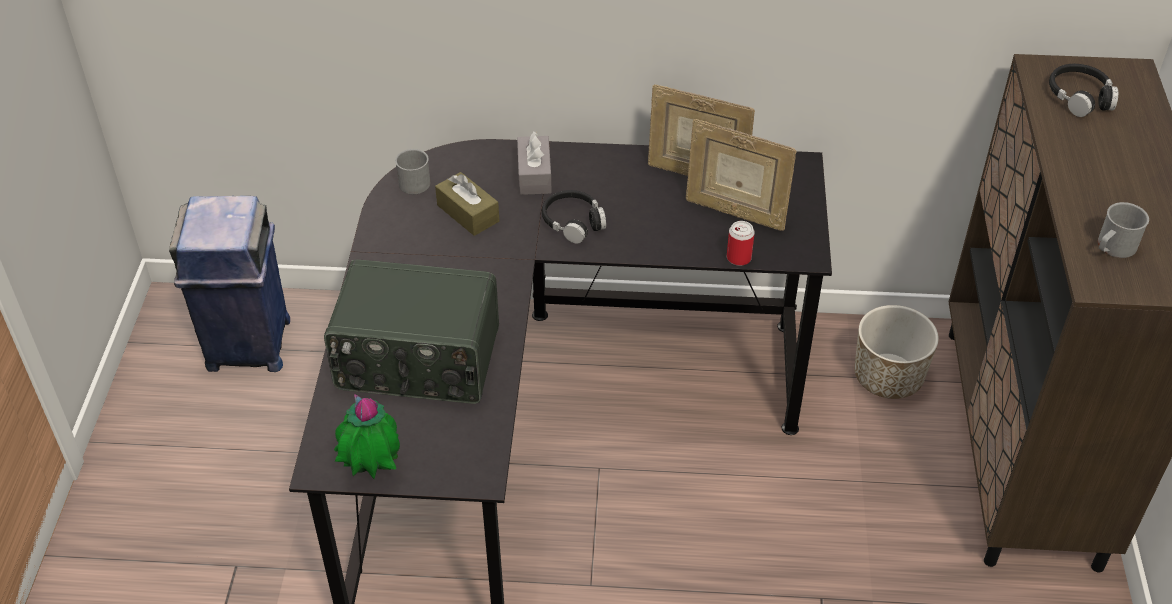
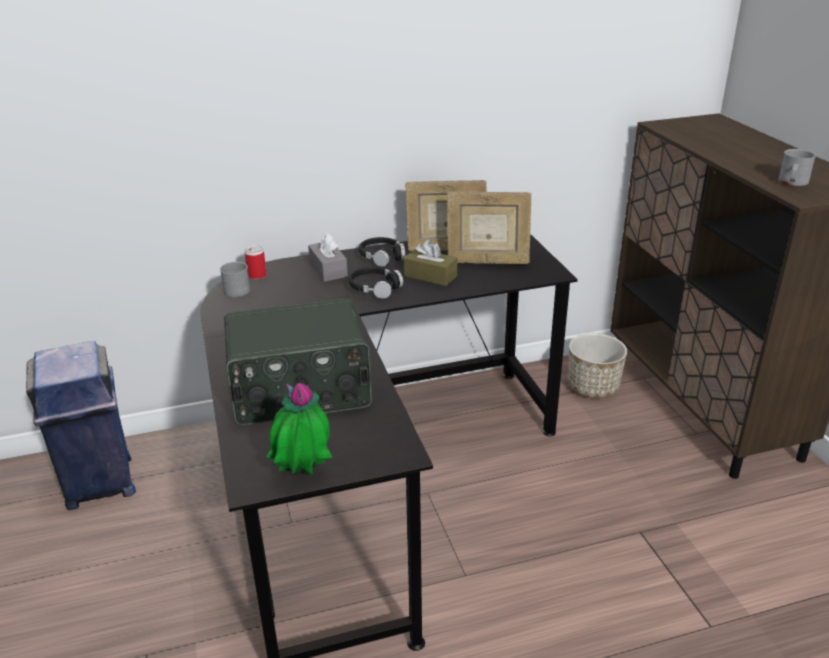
camera: 20 degrees left, 15 degrees down
(468, 213) = (289, 299): brown tissue box -> brown tissue box (430, 276)
(738, 258) = (508, 283): can -> can (257, 276)
(1080, 97) = (696, 131): black headphones -> black headphones (382, 257)

